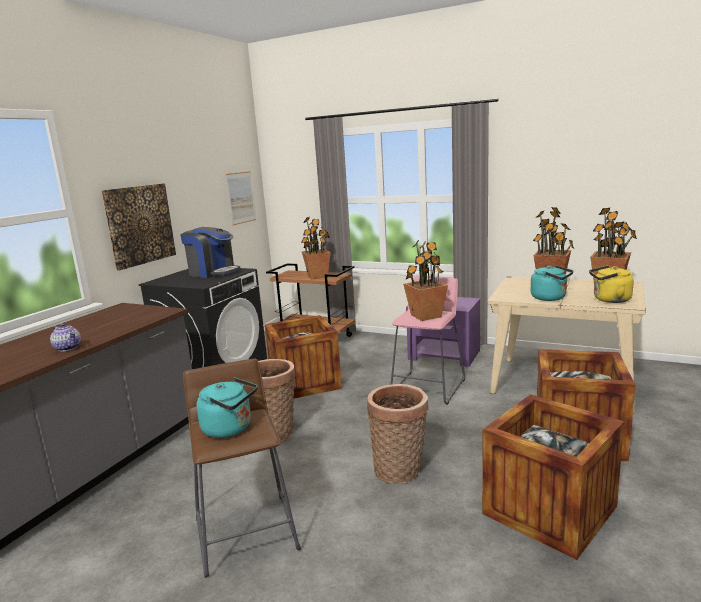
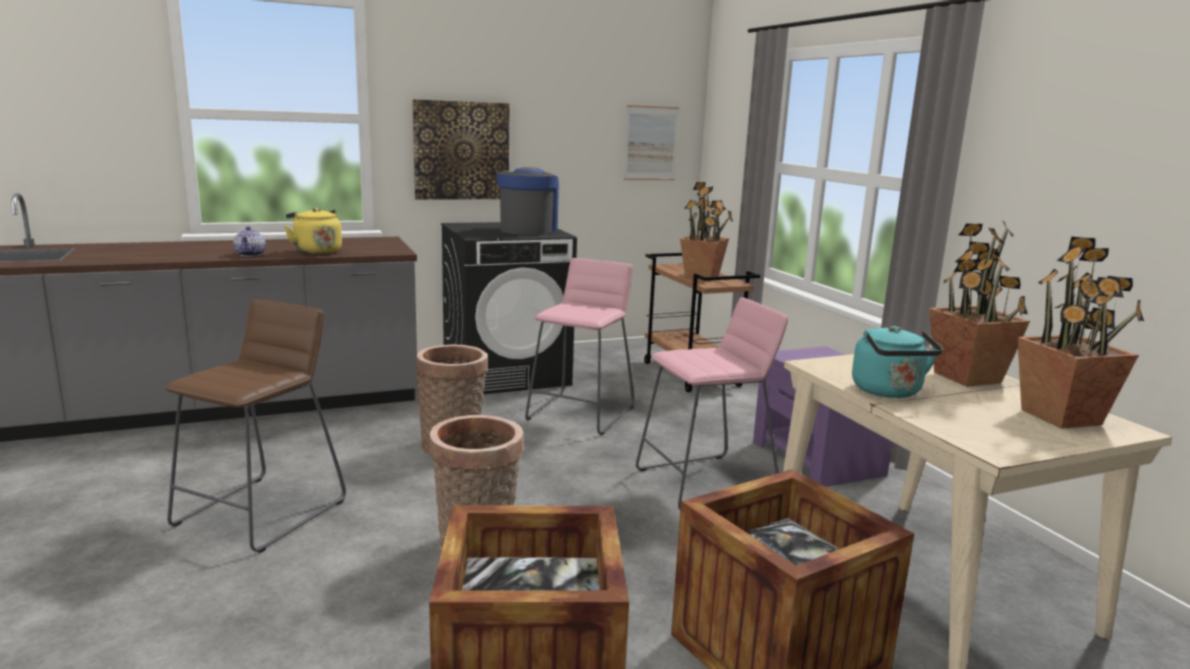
camera: 40 degrees right, 0 degrees up
(213, 272) = (528, 230): coffee machine -> coffee machine turned 150 degrees counterclockwise
(230, 429) = (237, 374): turquoise kettle -> none
(305, 383) = (580, 413): crate -> pink stool
(426, 316) = (705, 360): potted plant -> none
(609, 300) = (985, 431): yellow kettle -> yellow kettle (316, 251)

